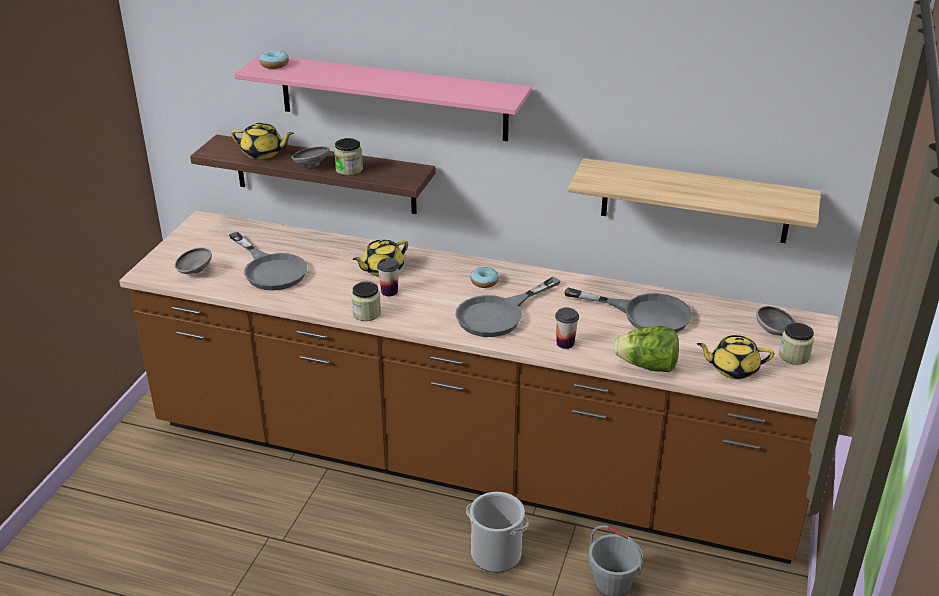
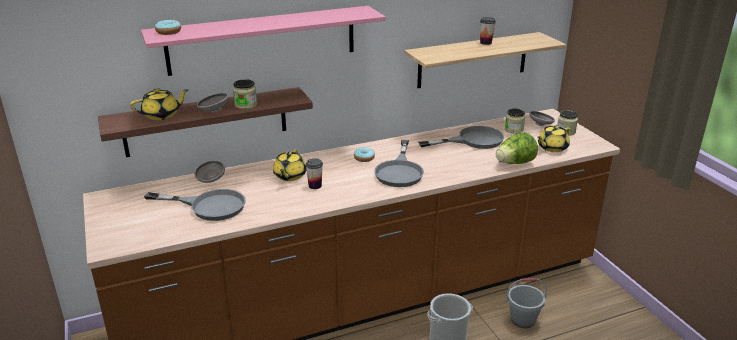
camera: 40 degrees left, 5 degrees down
(194, 271) = (147, 230): grey bowl -> grey bowl (210, 180)
(366, 313) = (320, 203): jar -> jar (514, 130)
(565, 343) = (458, 170): cup -> cup (486, 43)

